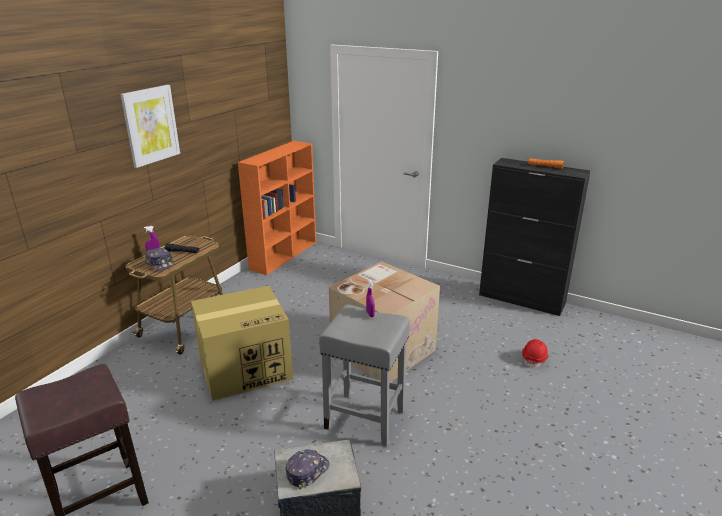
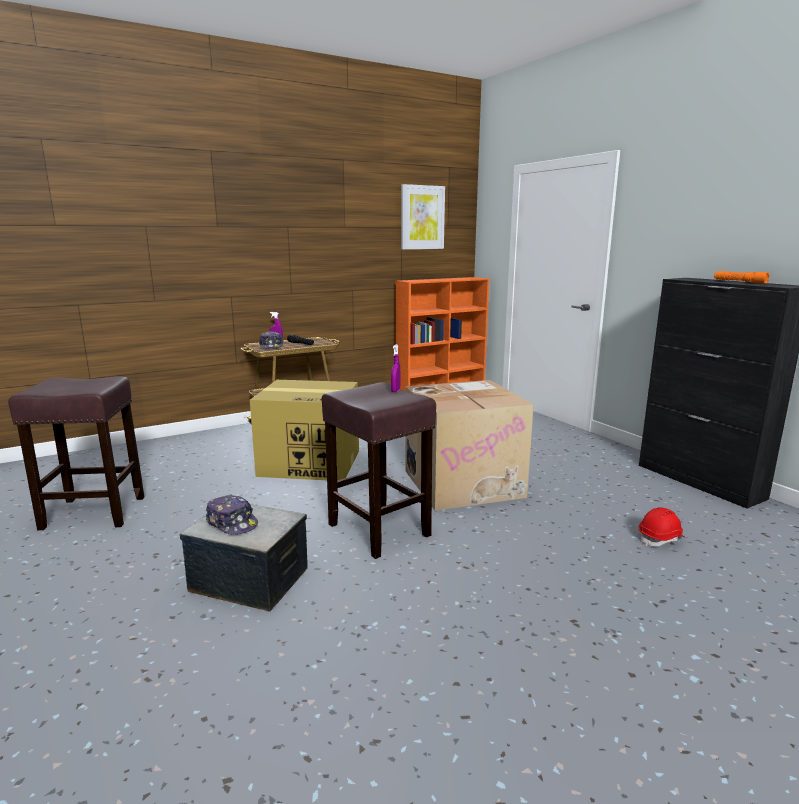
camera: 30 degrees right, 10 degrees down
(151, 125) = (298, 219): picture -> picture (422, 217)
(307, 471) = (232, 523): cap -> cap turned 60 degrees clockwise
(366, 419) = (380, 530): grey stool -> brown stool

